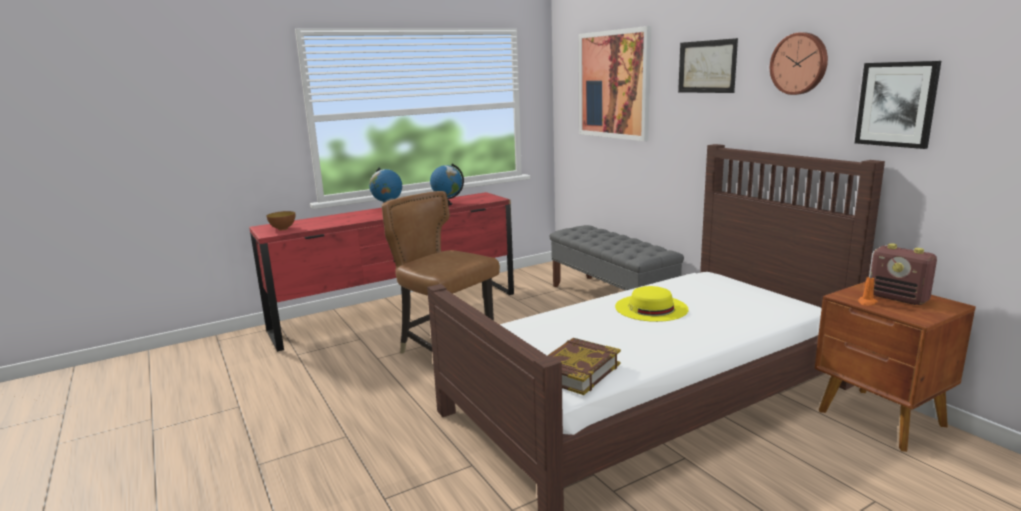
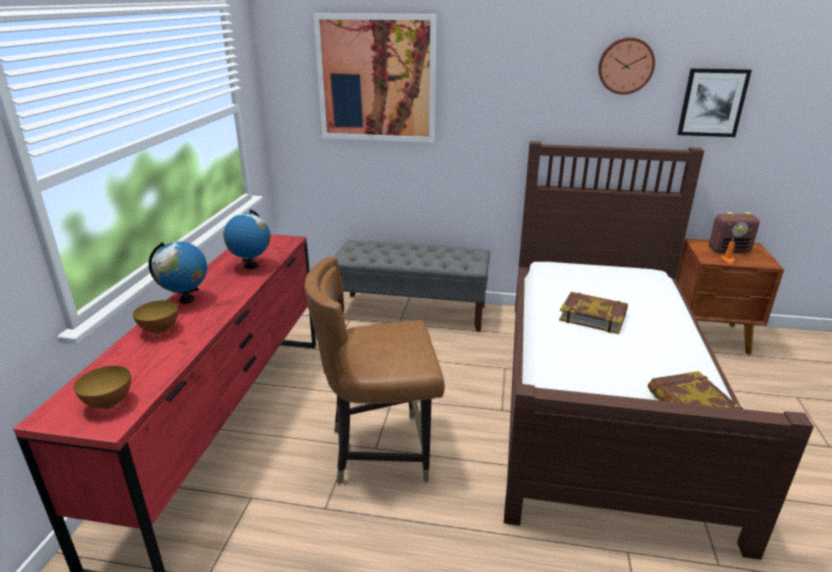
camera: 50 degrees left, 10 degrees up
(352, 215) = (160, 330): none -> bowl
(651, 308) = (593, 316): yellow hat -> book
(707, 66) = (517, 64): picture -> none

